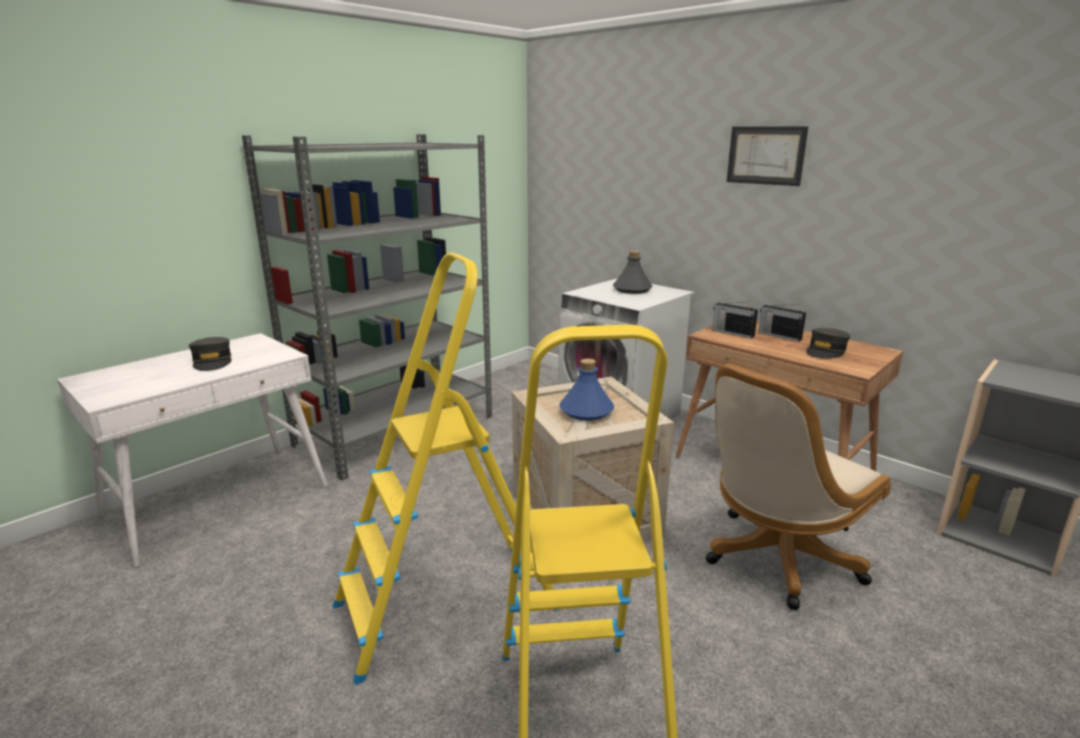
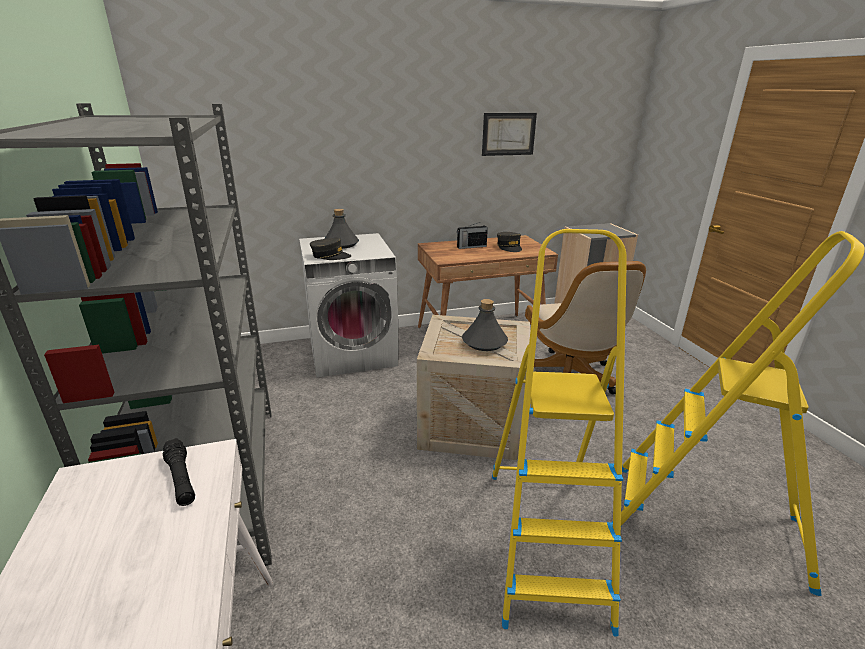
camera: 60 degrees left, 5 degrees up
(212, 362) = (133, 538): grey cap -> grey cap (330, 256)
(262, 355) = (181, 478): none -> black flashlight
(586, 411) = (484, 342): blue bottle -> grey bottle
(732, 333) = (450, 254): radio -> none
(765, 155) = (422, 115): picture -> picture (508, 134)

